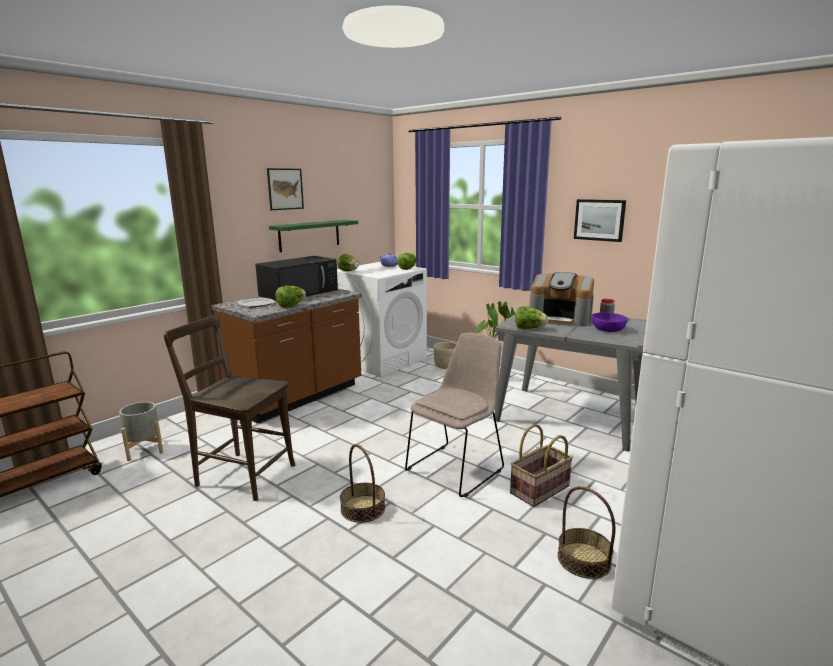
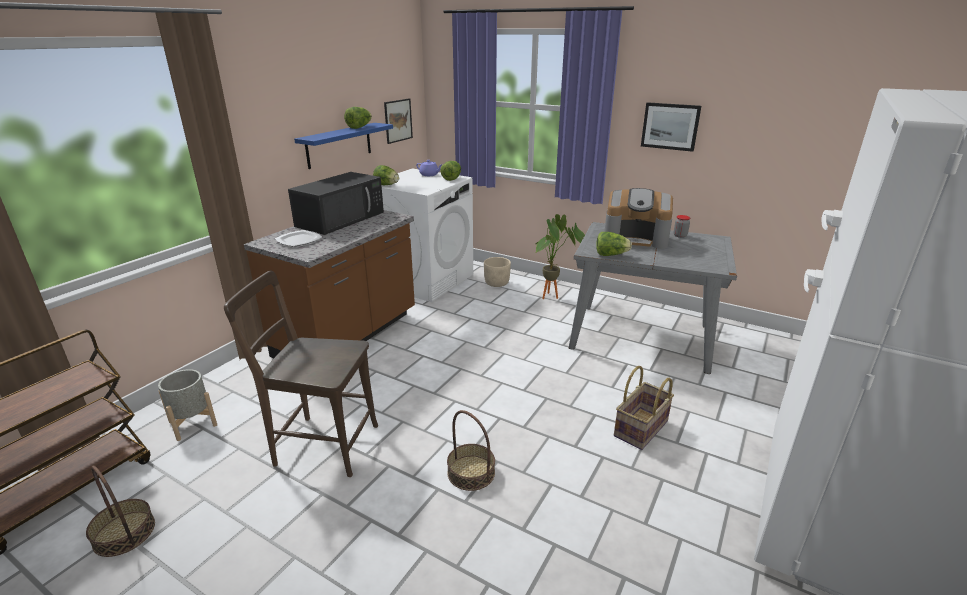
camera: 10 degrees left, 10 degrees up
(285, 189) = (309, 91): picture -> picture (398, 120)
(291, 305) = (342, 241): lettuce -> lettuce (359, 127)
(309, 235) = (339, 145): green shelf -> blue shelf
(456, 468) = (550, 411): beige chair -> none
(584, 559) = (707, 505): basket -> basket (124, 533)
(608, 329) = (690, 251): purple bowl -> none

